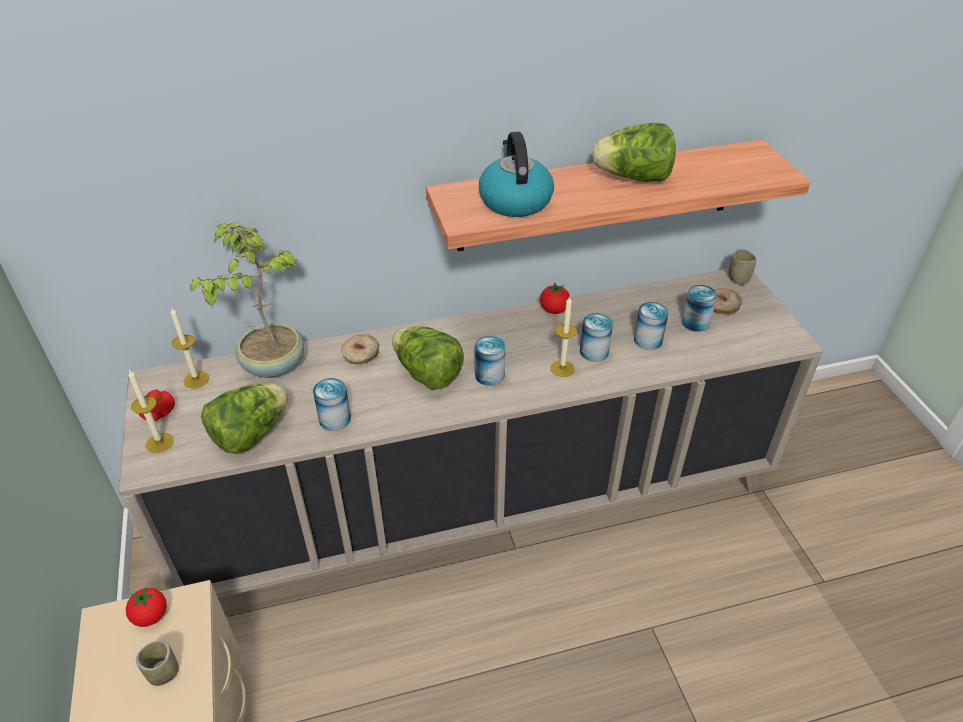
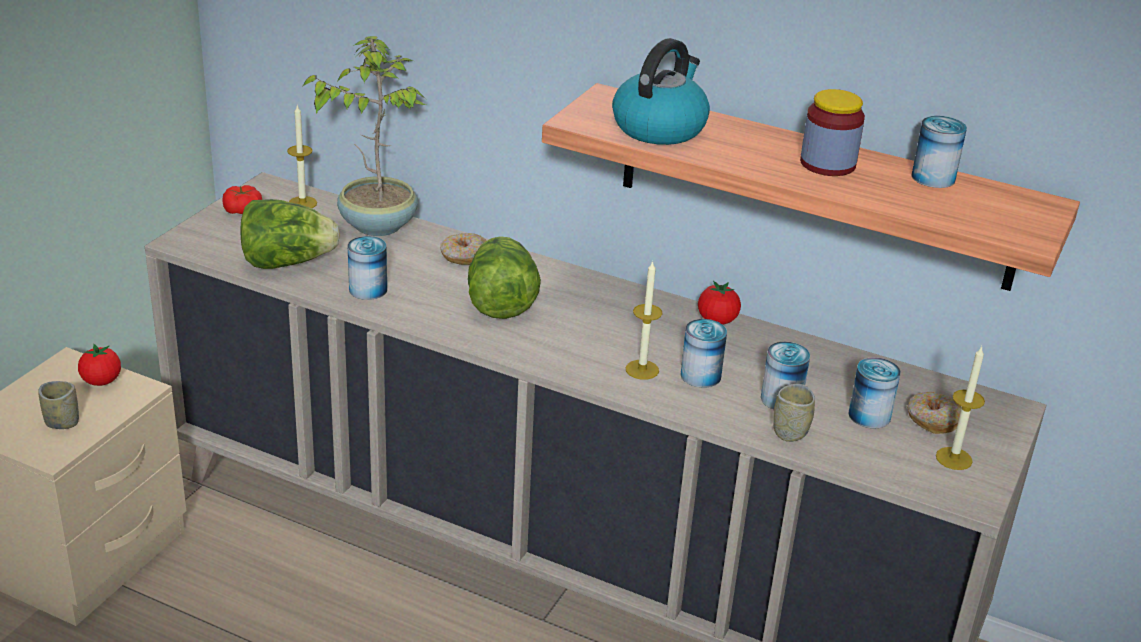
camera: 40 degrees right, 10 degrees down
(159, 442) = (214, 230): candle -> candle (954, 458)
(489, 375) = (558, 335): can -> can (933, 177)
(633, 178) = (827, 164): lettuce -> jar
(738, 279) = (1006, 409): cup -> cup (790, 432)

